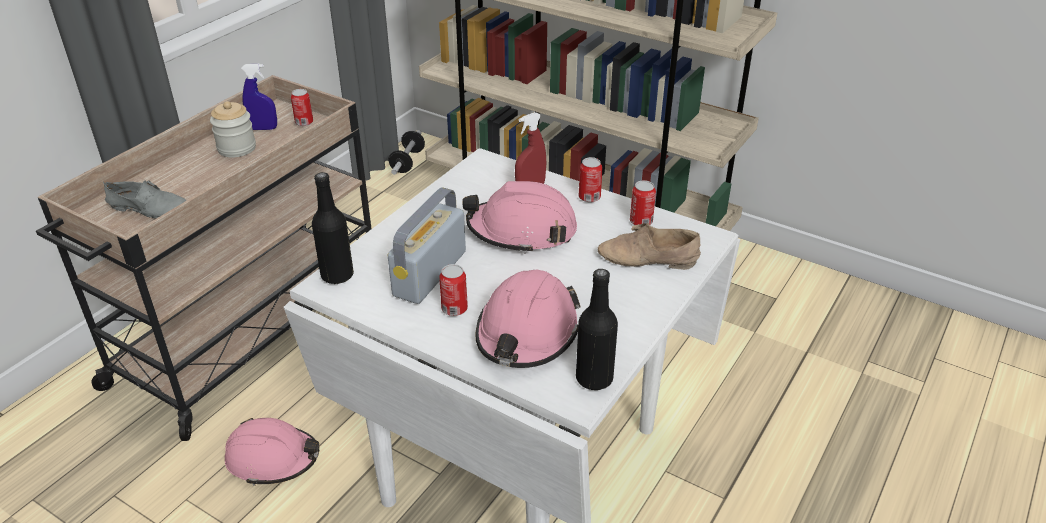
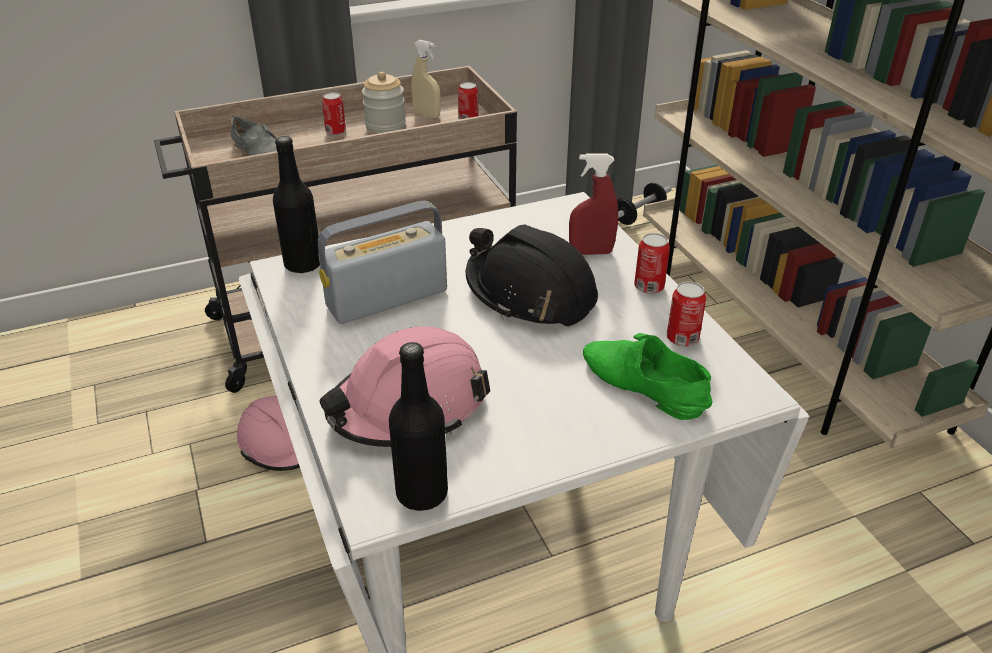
camera: 35 degrees right, 0 degrees up
(263, 128) = (427, 115): blue spray bottle -> beige spray bottle
(454, 309) = (368, 345): can -> can (335, 131)
(522, 231) = (530, 294): pink hard hat -> black hard hat
(647, 259) = (641, 385): beige shoe -> green shoe

